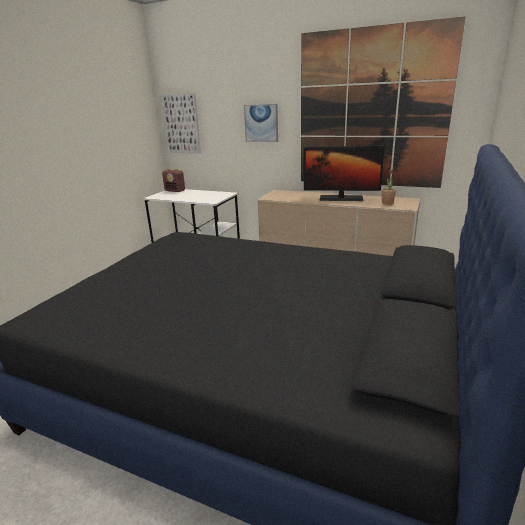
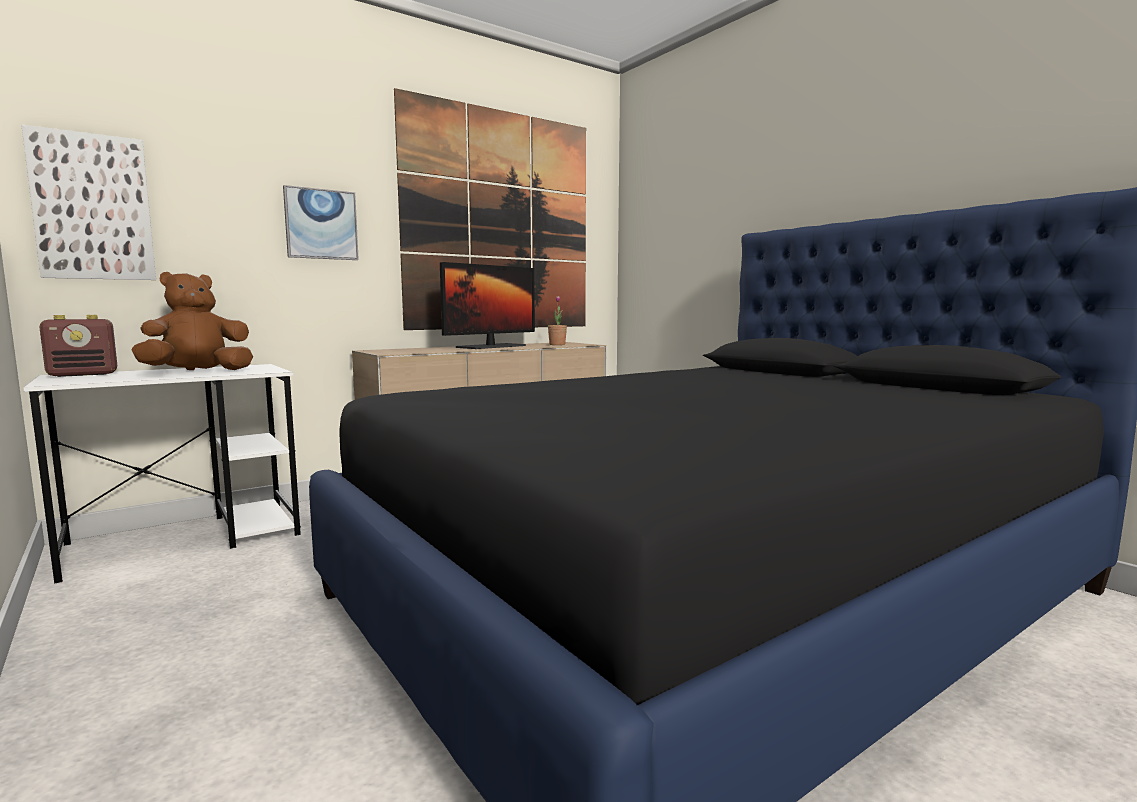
camera: 60 degrees left, 15 degrees down
(197, 196) = (198, 372): none -> brown plush toy

